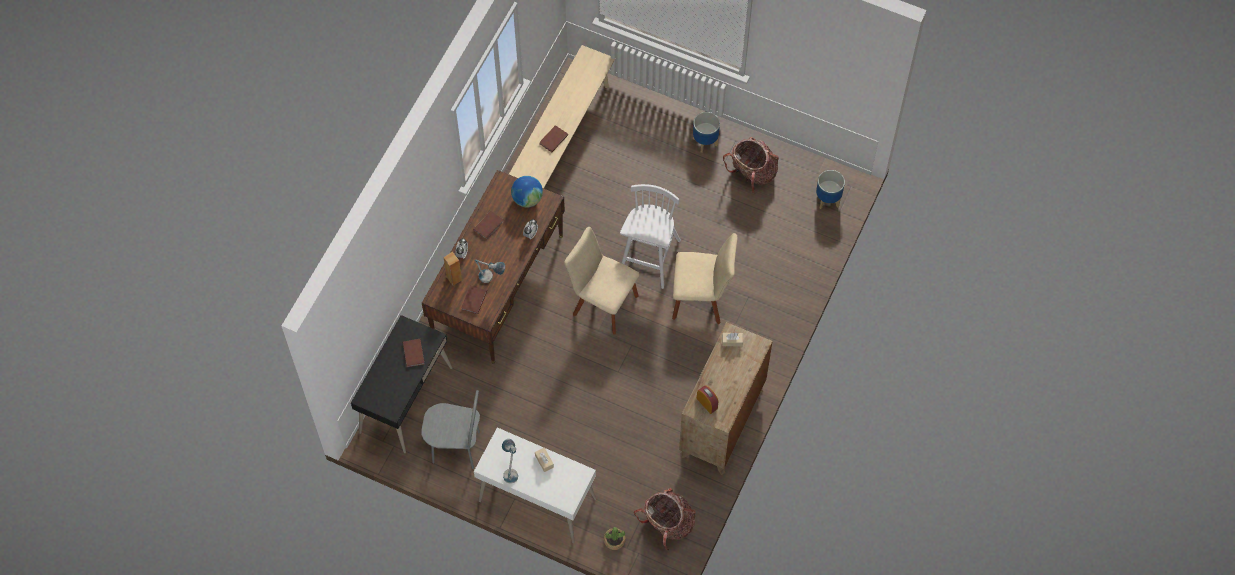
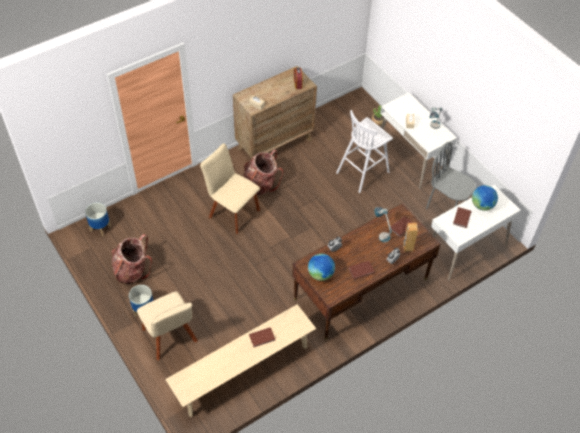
camera: 150 degrees left, 10 degrees down
(398, 383) = (482, 205): none -> globe
(405, 400) = (465, 249): black desk -> white desk
(602, 303) = (297, 242): beige chair -> beige chair (170, 338)
(649, 259) = (246, 252): white stool -> white stool (363, 172)
(667, 524) = (343, 114): backpack -> backpack (261, 184)

